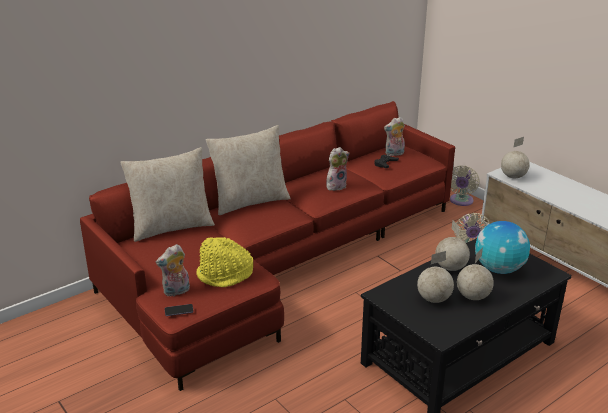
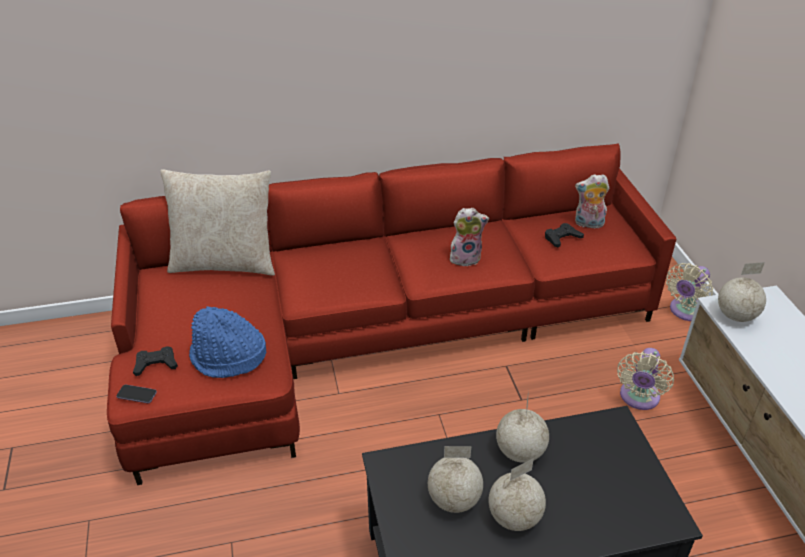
camera: 25 degrees right, 10 degrees up
(176, 292) = (156, 364): plush toy -> black game controller
(225, 275) = (228, 358): yellow hat -> blue hat
(250, 201) = (341, 251): beige pillow -> none
(499, 269) = (591, 481): globe -> none

